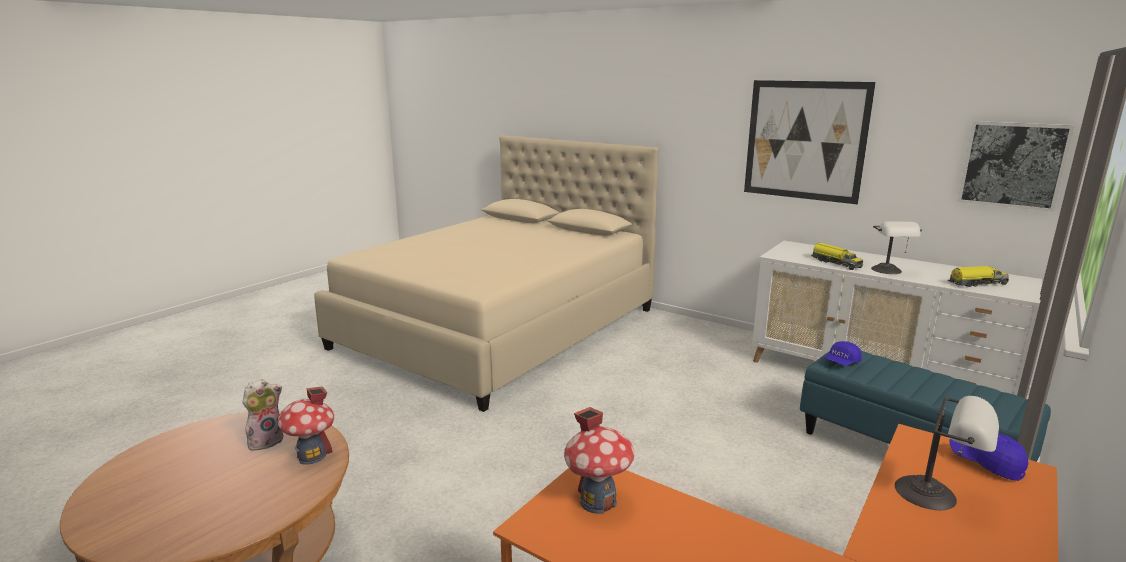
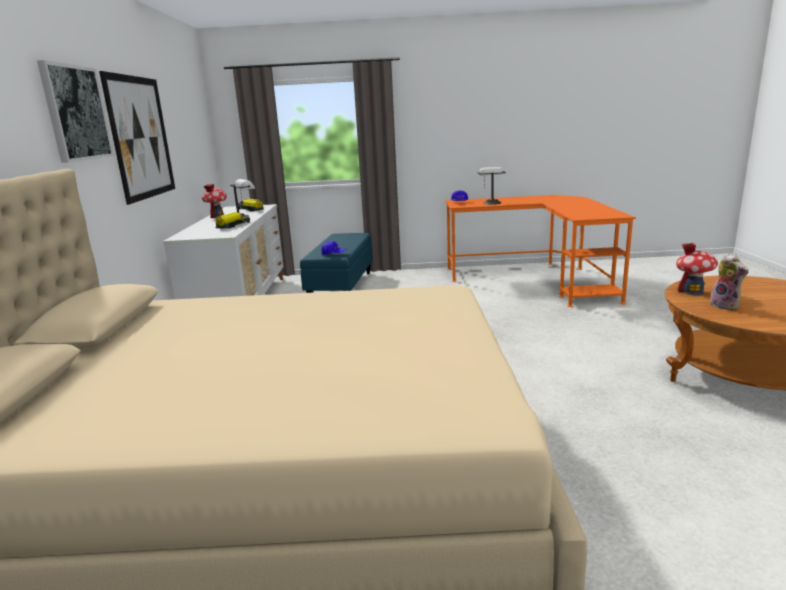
camera: 125 degrees left, 0 degrees up
(266, 441) = (726, 306): plush toy -> plush toy turned 120 degrees counterclockwise
(598, 501) = (590, 214): toy house -> toy house (217, 216)
(1013, 165) = (201, 140): picture -> picture (76, 113)

